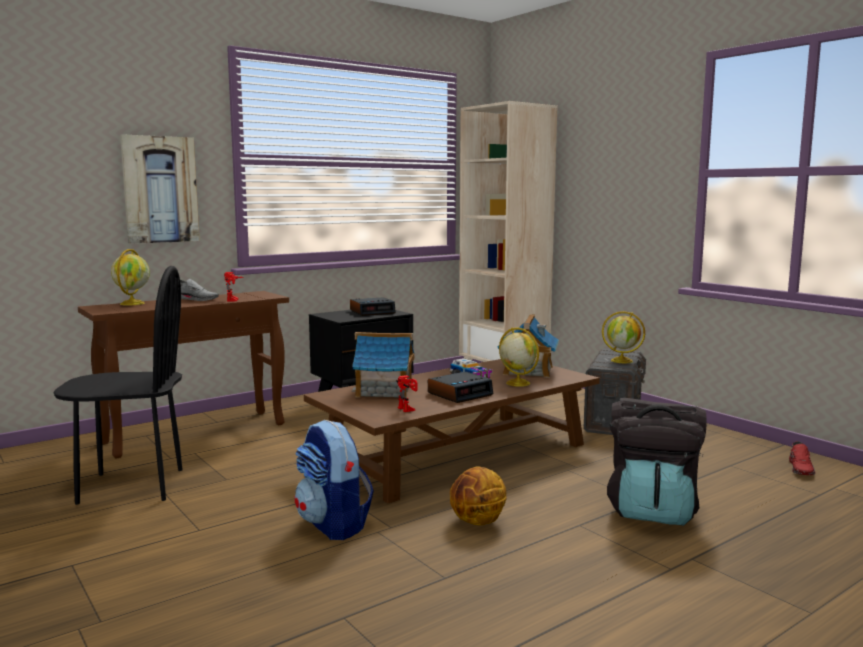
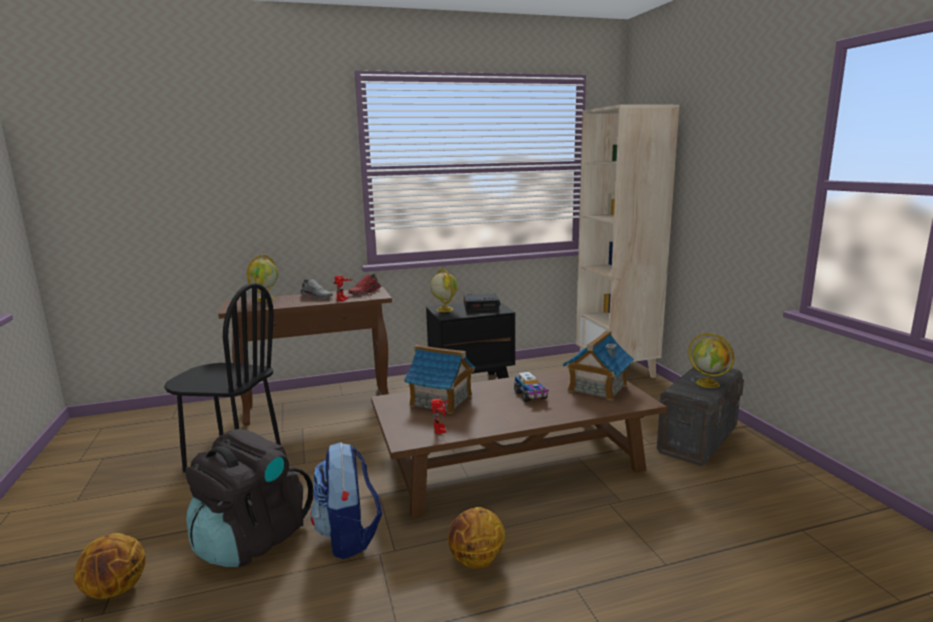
camera: 20 degrees right, 5 degrees up
(97, 602) = (116, 590): none -> basketball
(160, 189) = (297, 201): picture -> none
(460, 394) = (506, 414): alarm clock -> none
(517, 383) = (573, 405): globe -> globe (444, 309)
(652, 510) = (670, 583): black backpack -> black backpack (251, 540)
(801, 469) = (895, 552): red shoe -> red shoe (366, 292)

